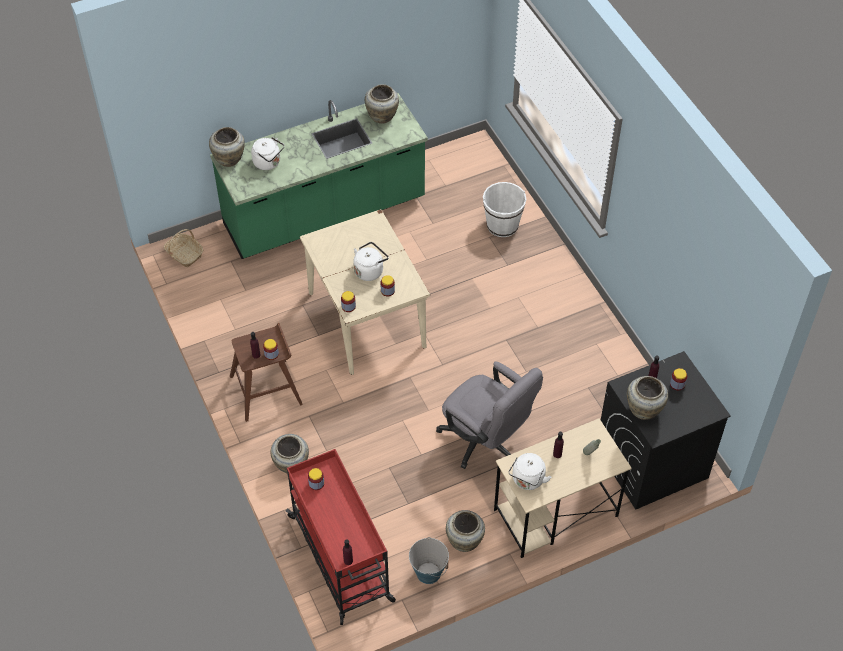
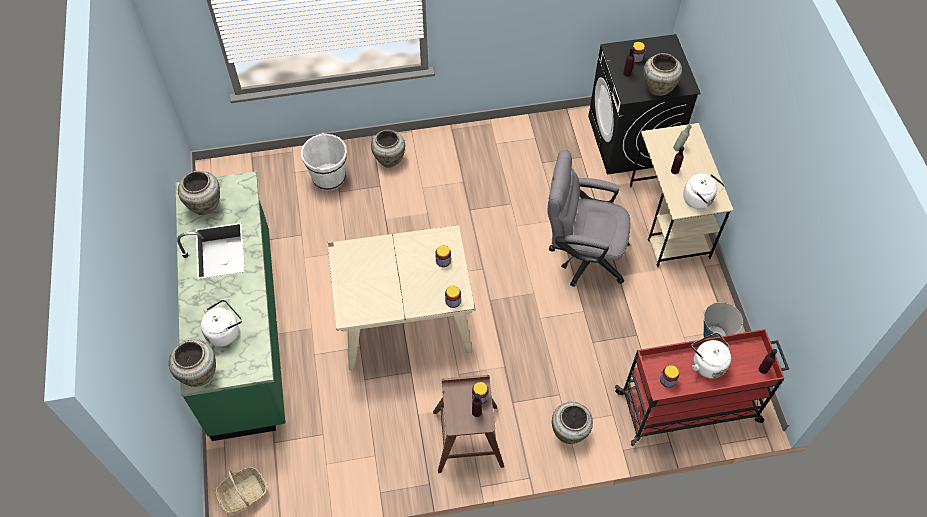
camera: 75 degrees left, 5 degrees up
(370, 270) = (410, 271): white kettle -> white kettle (706, 363)
(465, 541) = (686, 297): beige vase -> beige vase (389, 158)
(485, 442) = (581, 255): grey office chair -> grey office chair turned 135 degrees counterclockwise

